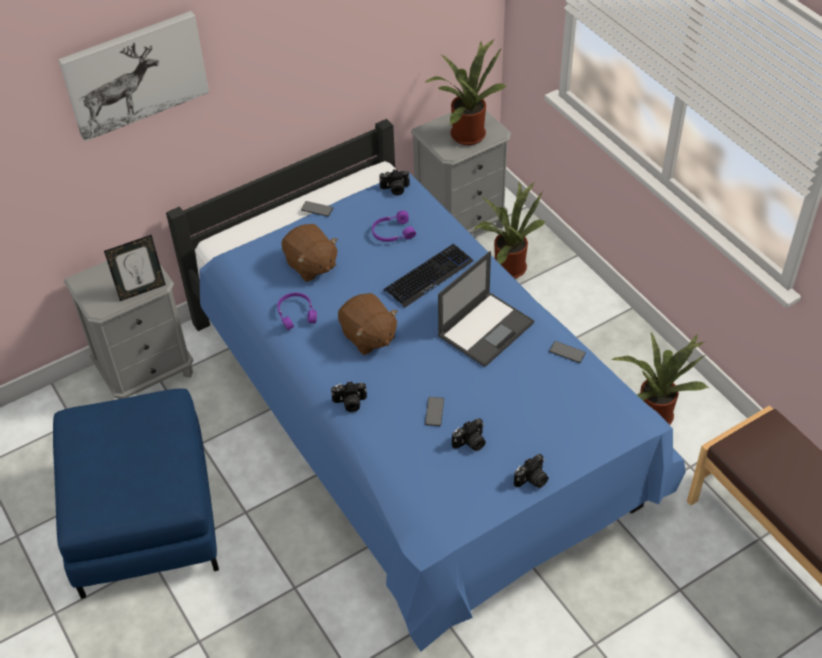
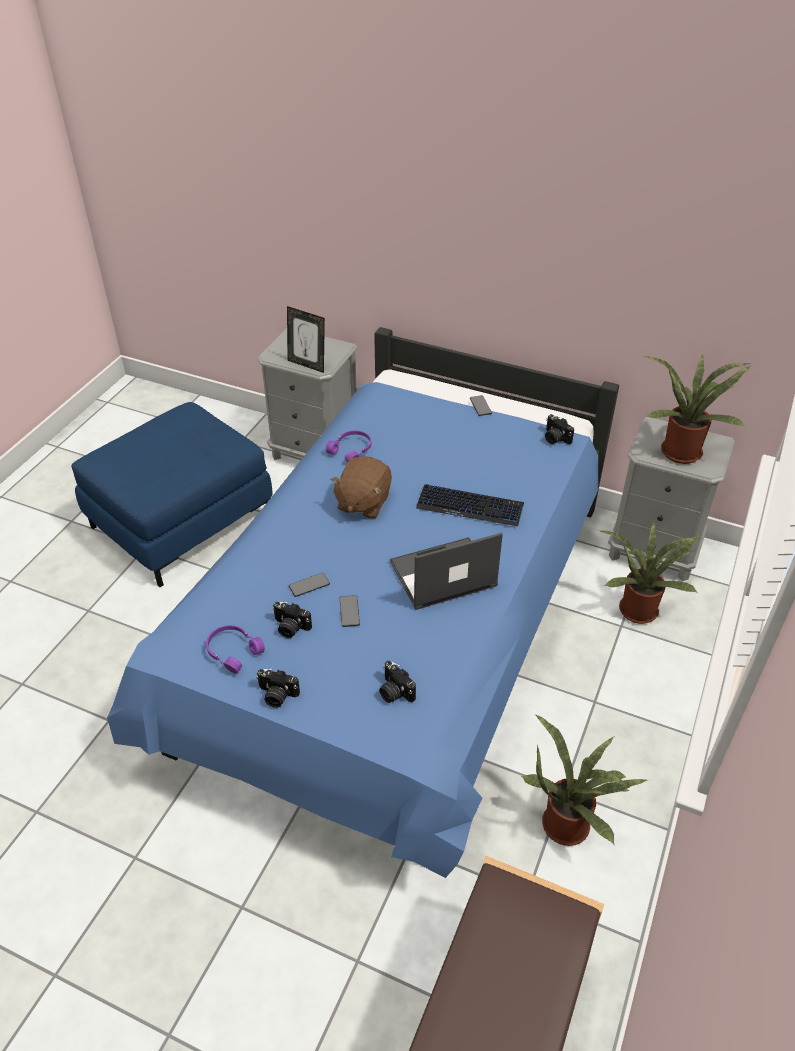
camera: 55 degrees right, 5 degrees down
(135, 74) = (384, 175): picture -> none
(311, 265) = (413, 433): brown plush toy -> none
(350, 403) = (278, 527): camera -> camera (394, 692)
(392, 232) = (500, 460): purple headphones -> purple headphones (233, 651)
(486, 328) = (441, 574): laptop -> laptop turned 150 degrees clockwise
(567, 352) = (465, 649): phone -> phone (349, 611)

